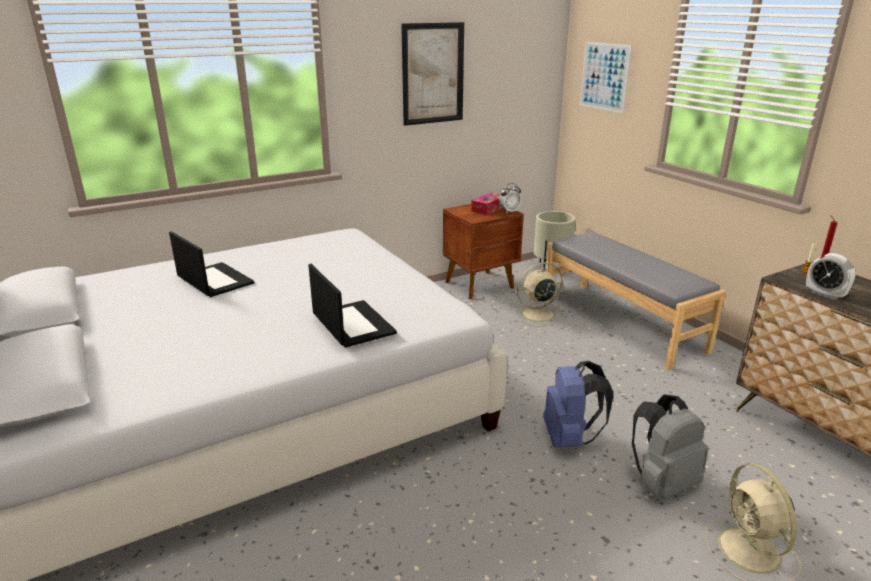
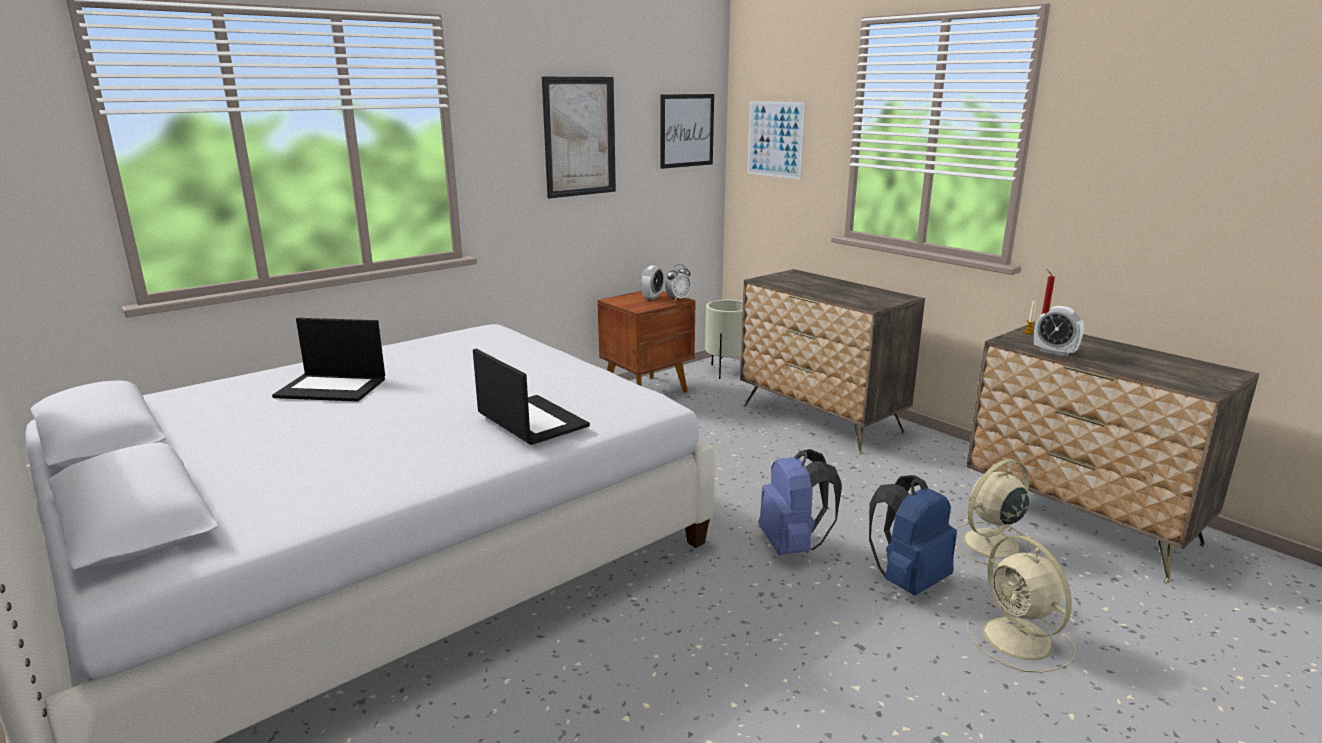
camera: 10 degrees left, 5 degrees down
(214, 280) = (333, 387): laptop -> laptop turned 150 degrees clockwise
(488, 209) = (652, 297): tissue box -> alarm clock
(528, 67) = (686, 130): none -> picture
(536, 314) = (721, 418): beige fan -> beige fan (989, 544)
(621, 322) = (821, 419): grey bench -> dresser
(662, 482) = (908, 580): grey backpack -> blue backpack

